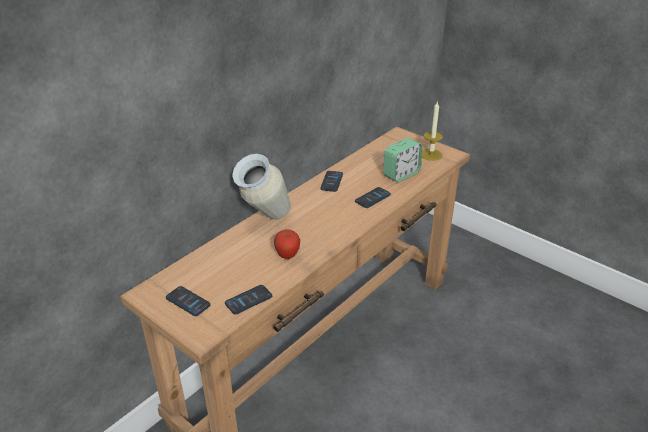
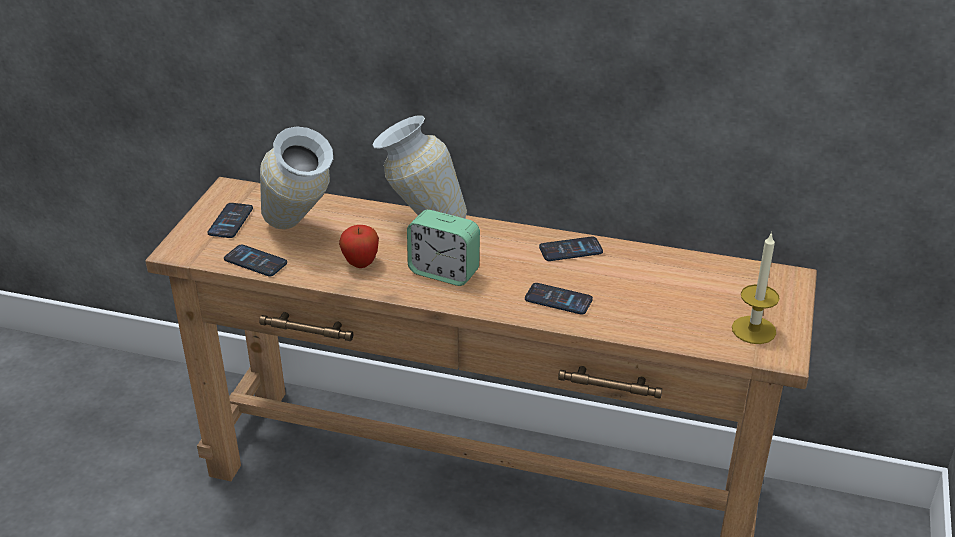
camera: 65 degrees right, 0 degrees up
(233, 273) = (299, 235): none -> vase
(401, 174) = (655, 312): alarm clock -> alarm clock (444, 272)

